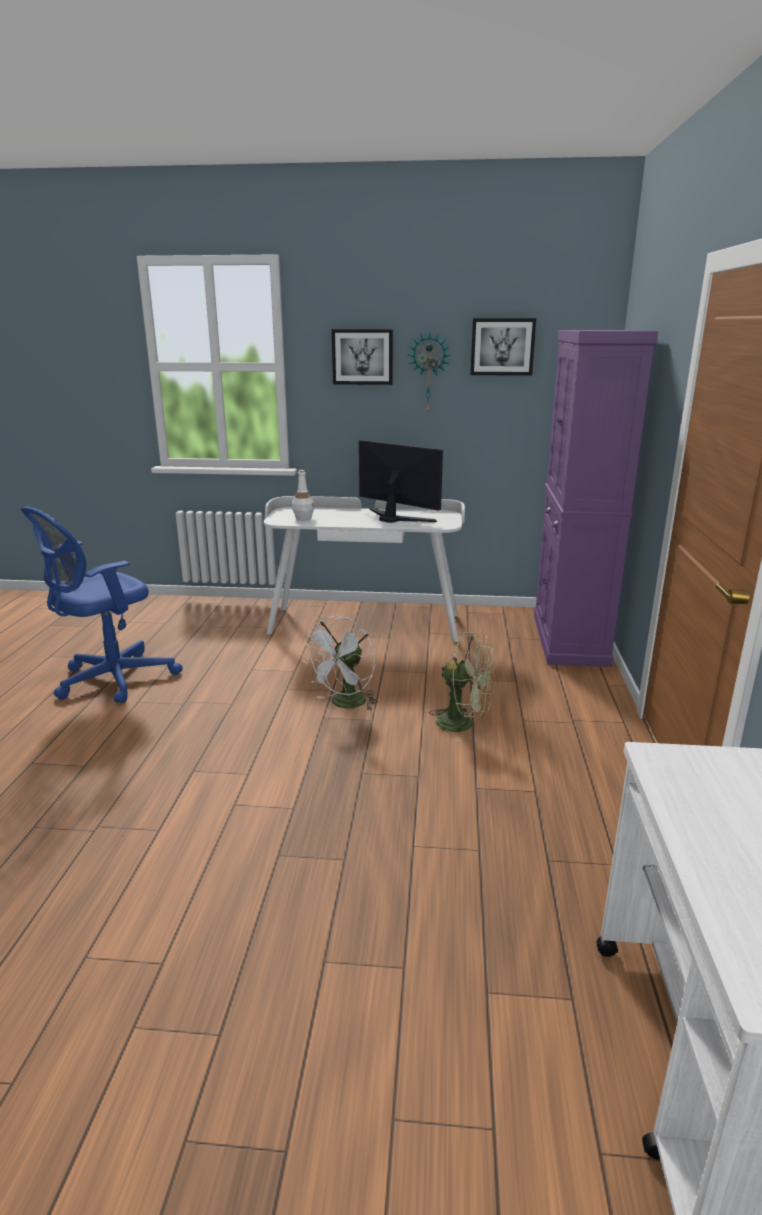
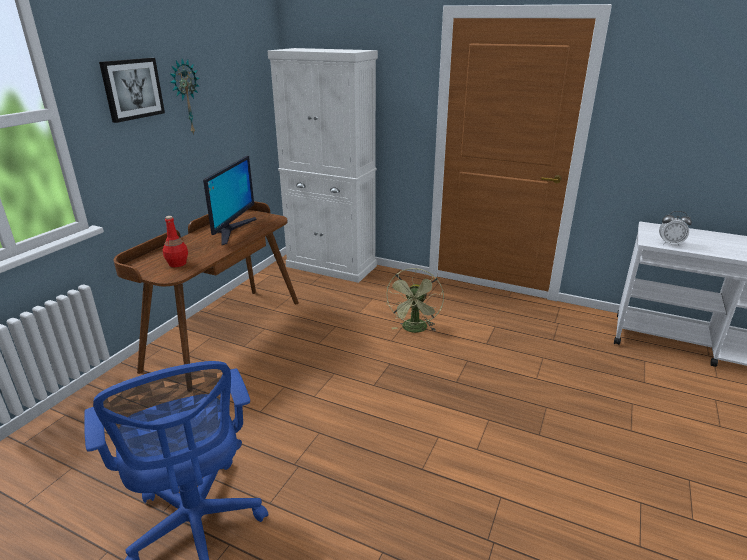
camera: 70 degrees left, 5 degrees up
(303, 518) = (177, 263): white bottle -> red bottle
(345, 704) = (360, 371): white fan -> none
(365, 623) = (225, 333): white desk -> brown desk
(396, 518) = (232, 230): monitor -> monitor turned 135 degrees clockwise
(463, 724) = (414, 330): green fan -> green fan turned 150 degrees clockwise
(502, 347) = (226, 67): picture -> none
(569, 639) = (331, 266): purple cabinet -> white cabinet
(678, 781) = (670, 244): none -> alarm clock

